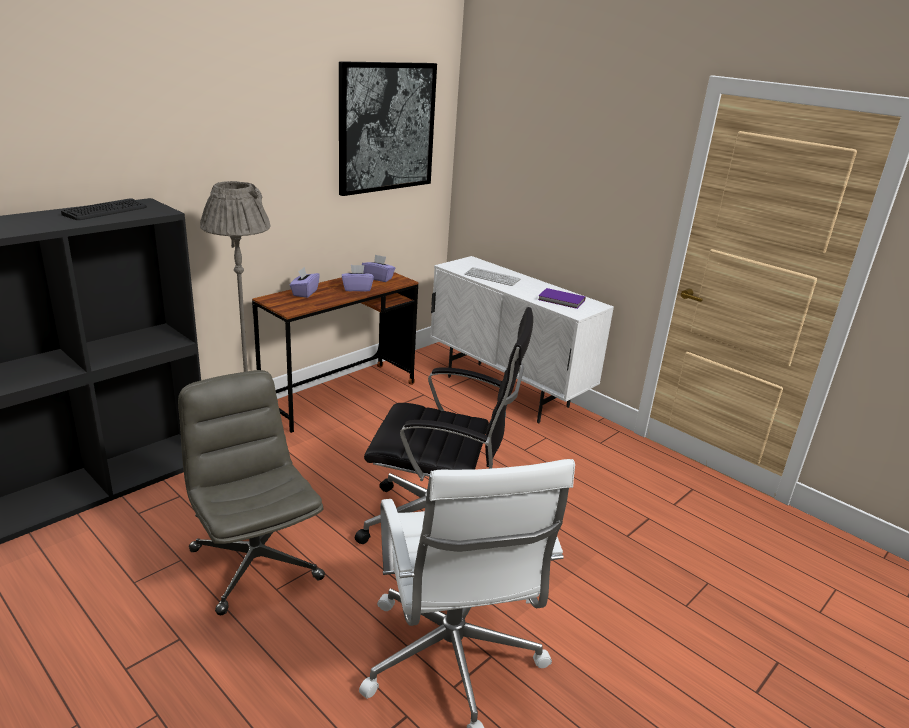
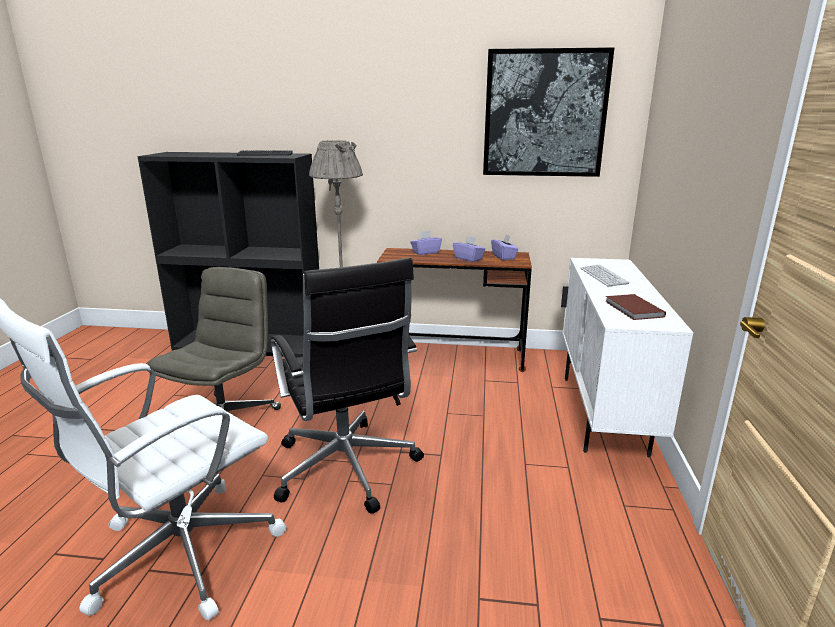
camera: 55 degrees right, 5 degrees down
(561, 300) = (633, 309): purple book -> brown book

